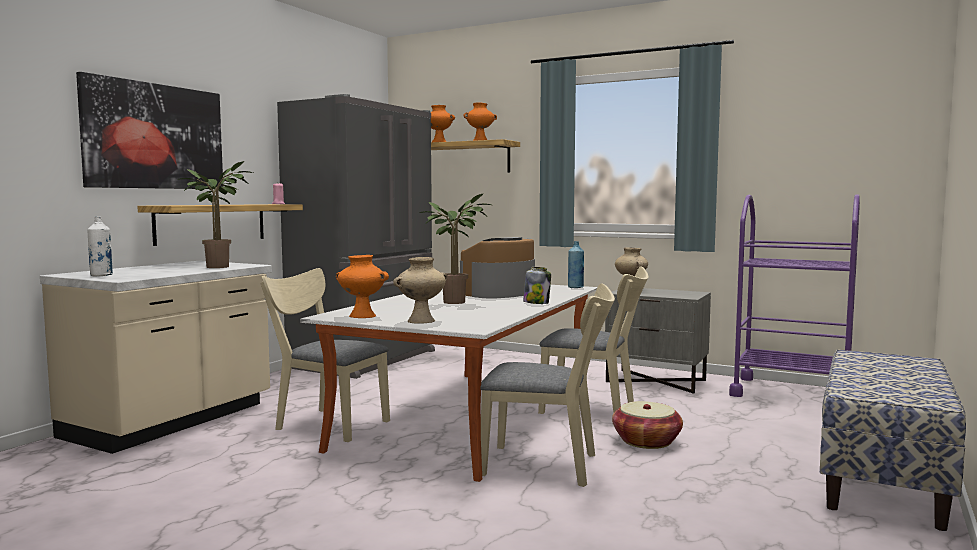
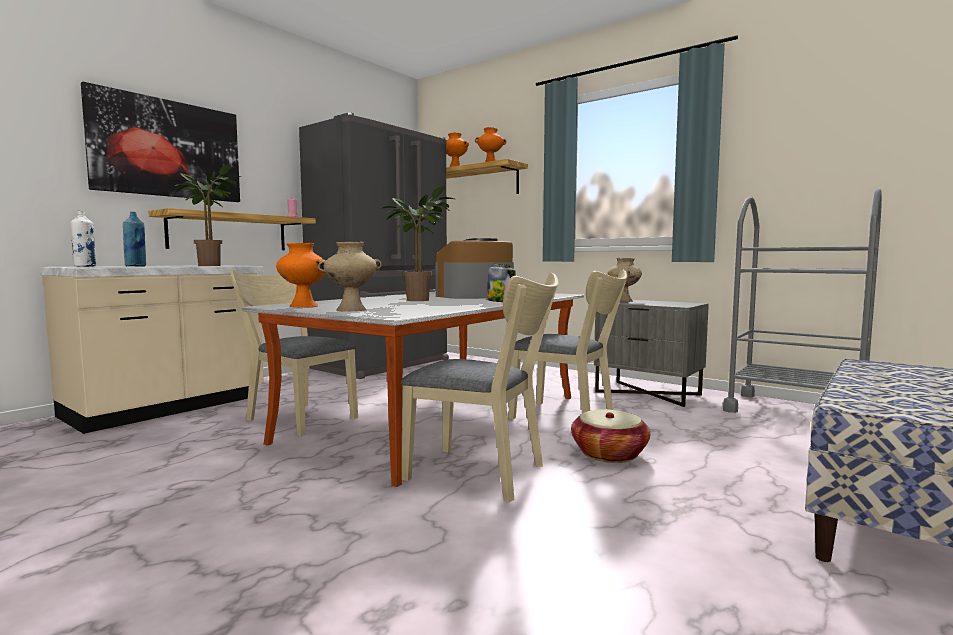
camera: 10 degrees right, 0 degrees up
(575, 287) = (560, 294): blue bottle -> blue bottle (136, 266)
(791, 393) = (795, 412): purple cart -> grey cart

